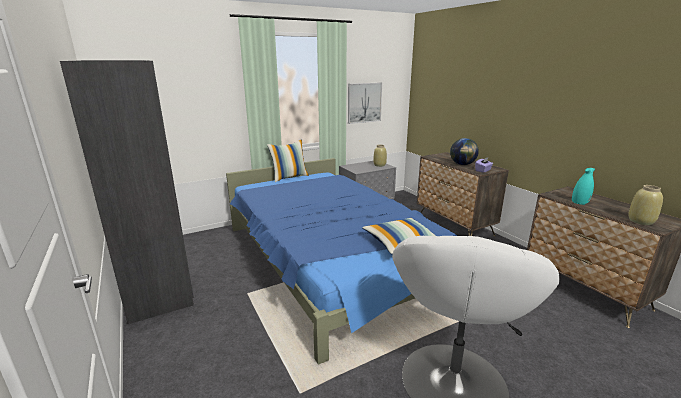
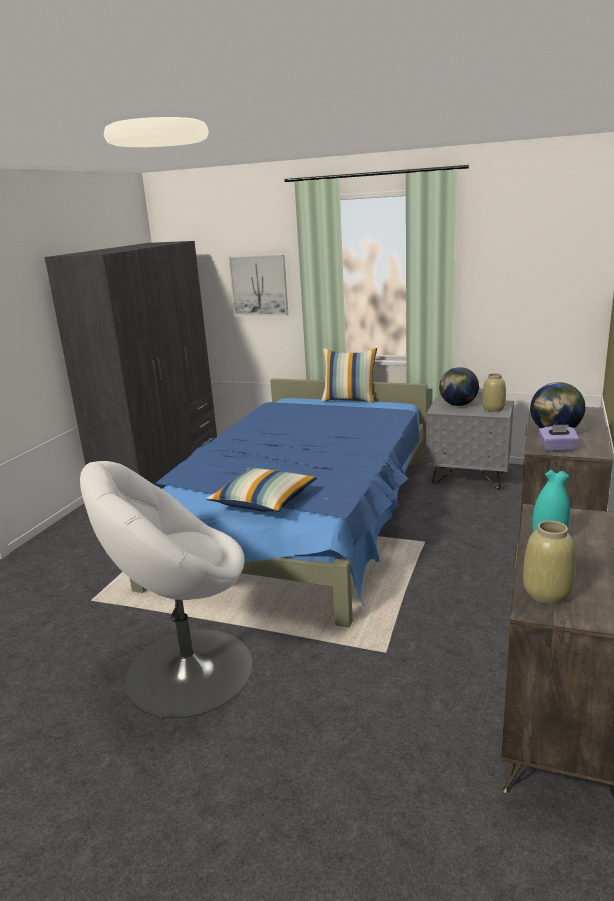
camera: 50 degrees right, 0 degrees up
(359, 166) = (458, 405): none -> globe
(364, 102) = (502, 299): picture -> picture (259, 285)

